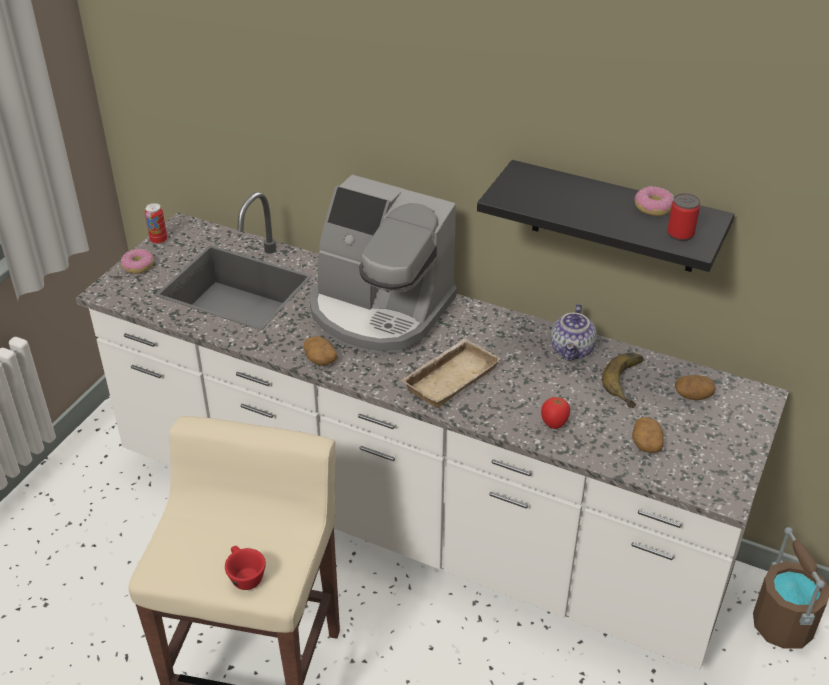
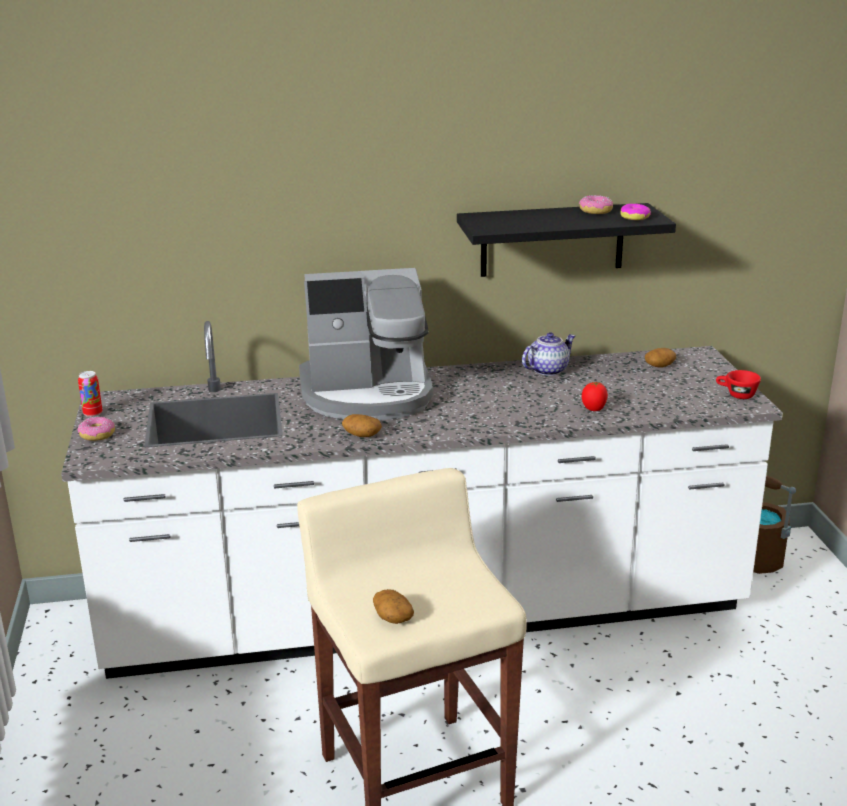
camera: 35 degrees left, 15 degrees down
(244, 576) = (456, 606): red cup -> red cup (736, 395)
(450, 377) = (481, 411): beige tray -> none
(573, 350) = (547, 370): teapot -> teapot turned 105 degrees counterclockwise
(631, 383) = (612, 373): banana -> none
(646, 443) = (667, 397): potato -> potato (392, 617)
(680, 234) = (635, 217): can -> donut

